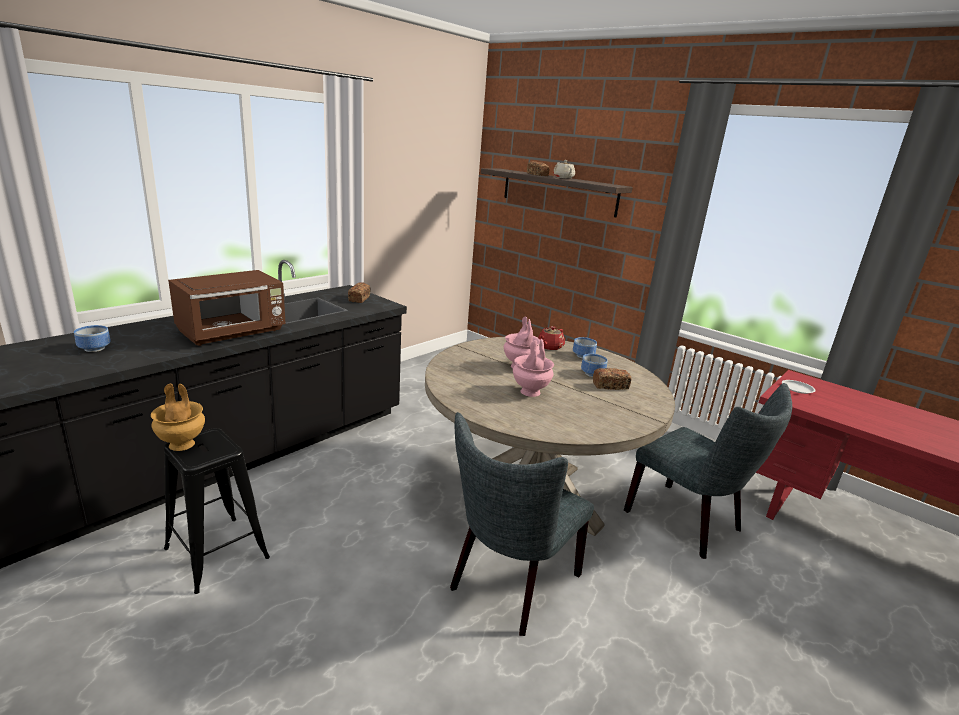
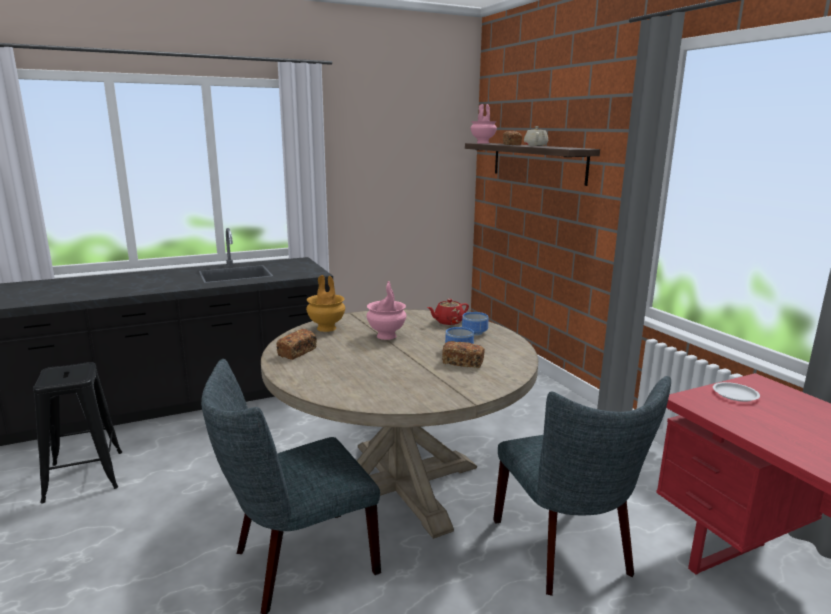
camera: 25 degrees right, 5 degrees down
(96, 348) = (41, 290): bowl -> none
(182, 444) = (54, 370): brown vase -> brown vase (327, 328)
(233, 332) = (152, 286): brown microwave -> none
(359, 299) = (298, 268): bread -> bread (297, 352)
(530, 392) = (362, 358): pink vase -> pink vase (482, 143)

